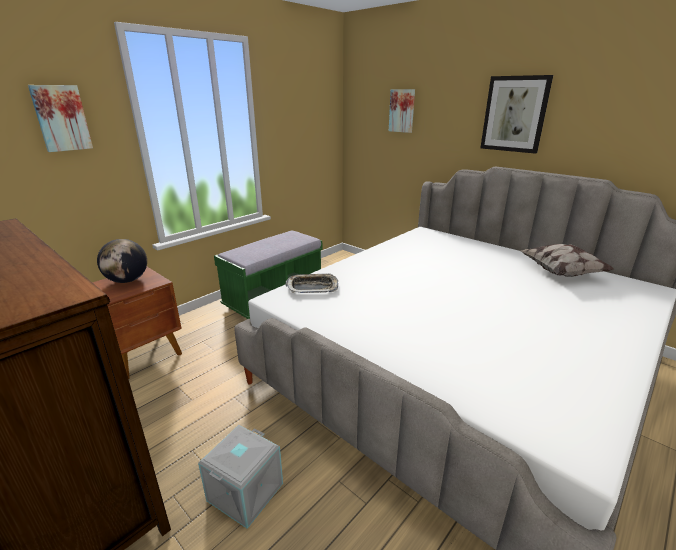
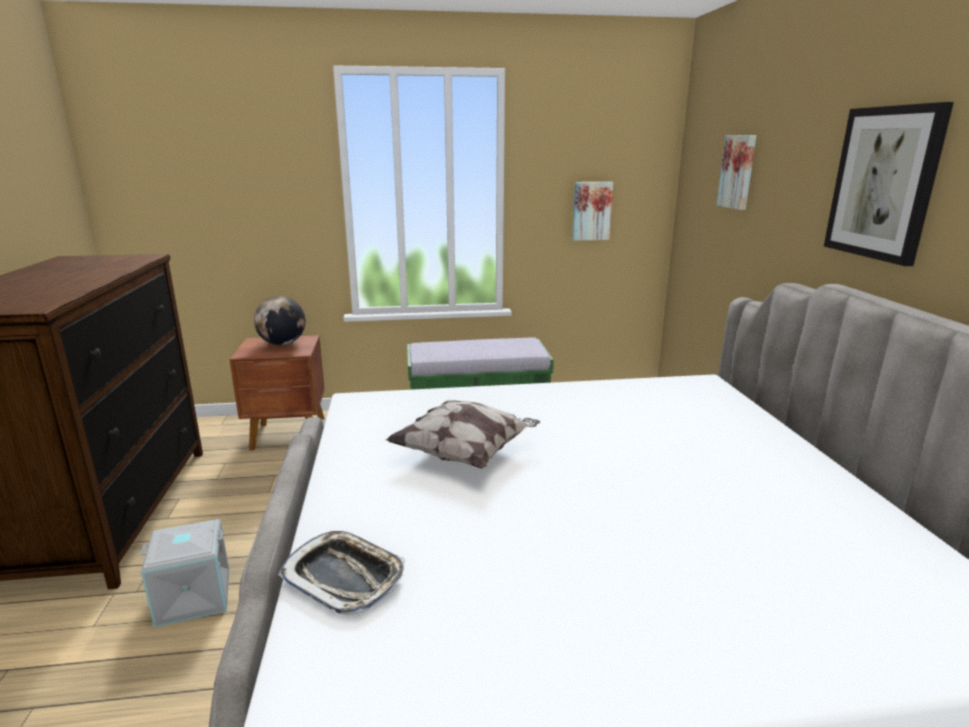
camera: 40 degrees right, 5 degrees down
(61, 118) = (266, 165): picture -> picture (591, 211)
(312, 287) = (413, 402): tray -> tray (344, 577)
(561, 272) = (844, 522): pillow -> pillow (466, 454)

